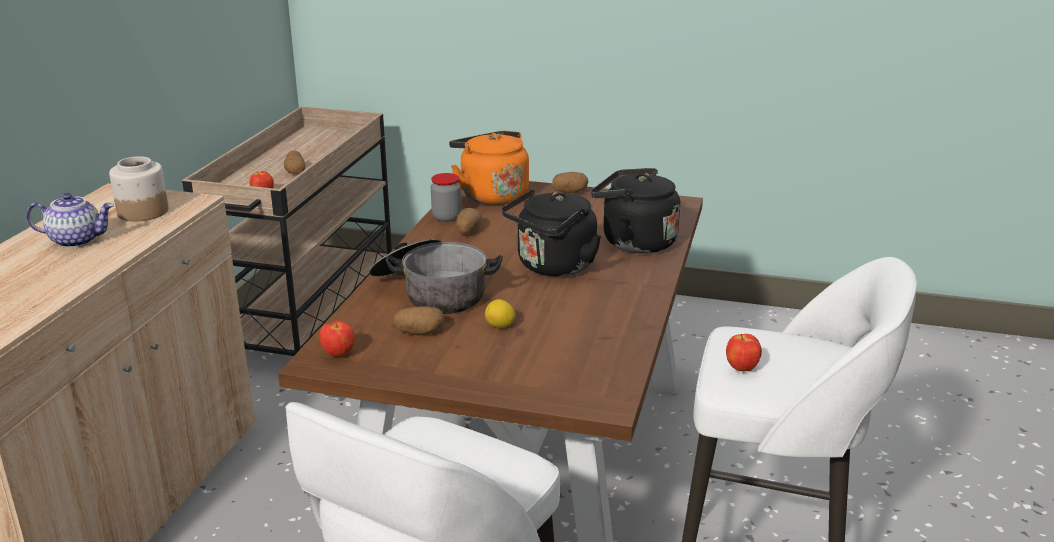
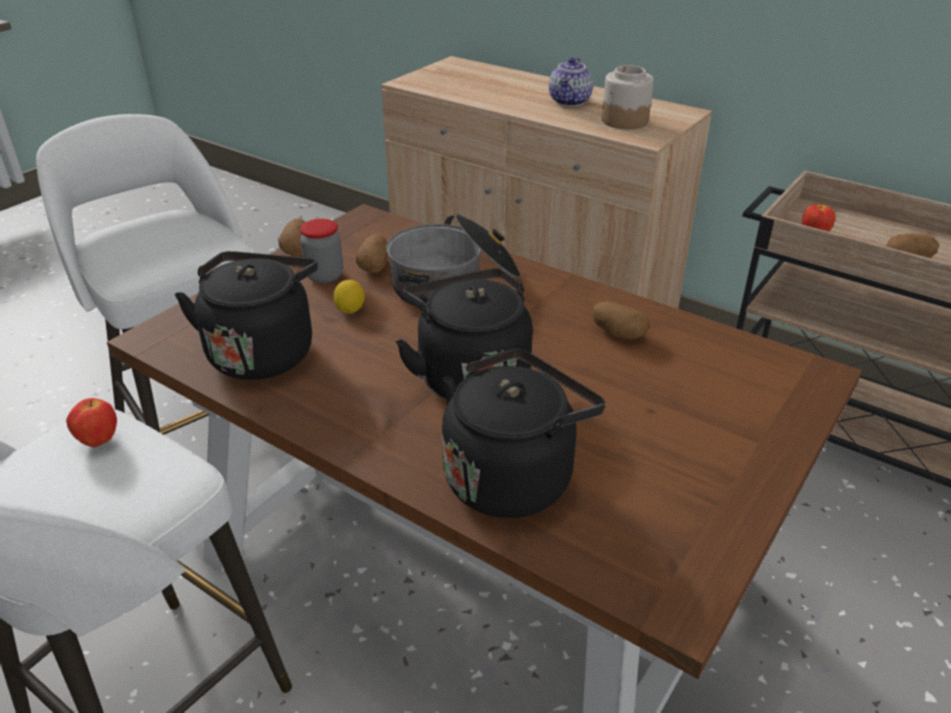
camera: 110 degrees right, 10 degrees up
(339, 354) = (369, 227): apple -> none
(446, 217) = (674, 326): jar -> jar (324, 276)
(491, 195) = (756, 378): orange kettle -> none
(570, 192) = (759, 466): potato -> potato (297, 250)
(585, 346) = (262, 351): none -> black kettle

